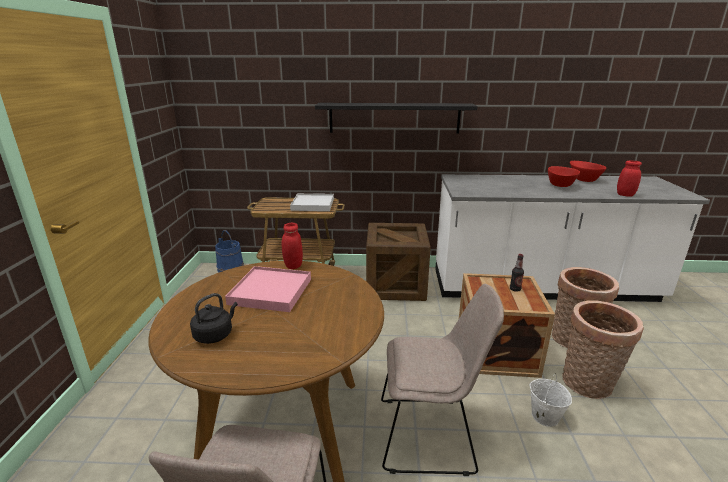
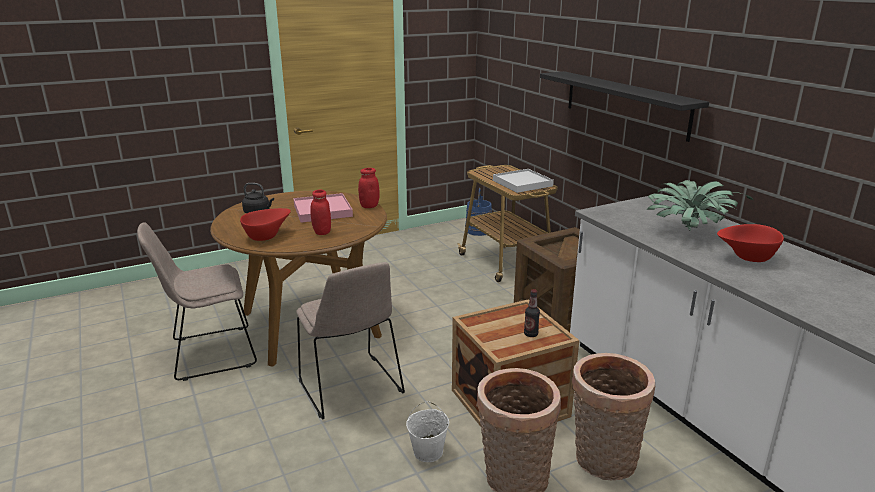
camera: 60 degrees right, 0 degrees up
(515, 185) = (688, 232): none -> potted plant
(583, 179) = (828, 270): red bowl -> red bowl (267, 236)
(625, 195) = (790, 303): red jar -> red jar (322, 232)

